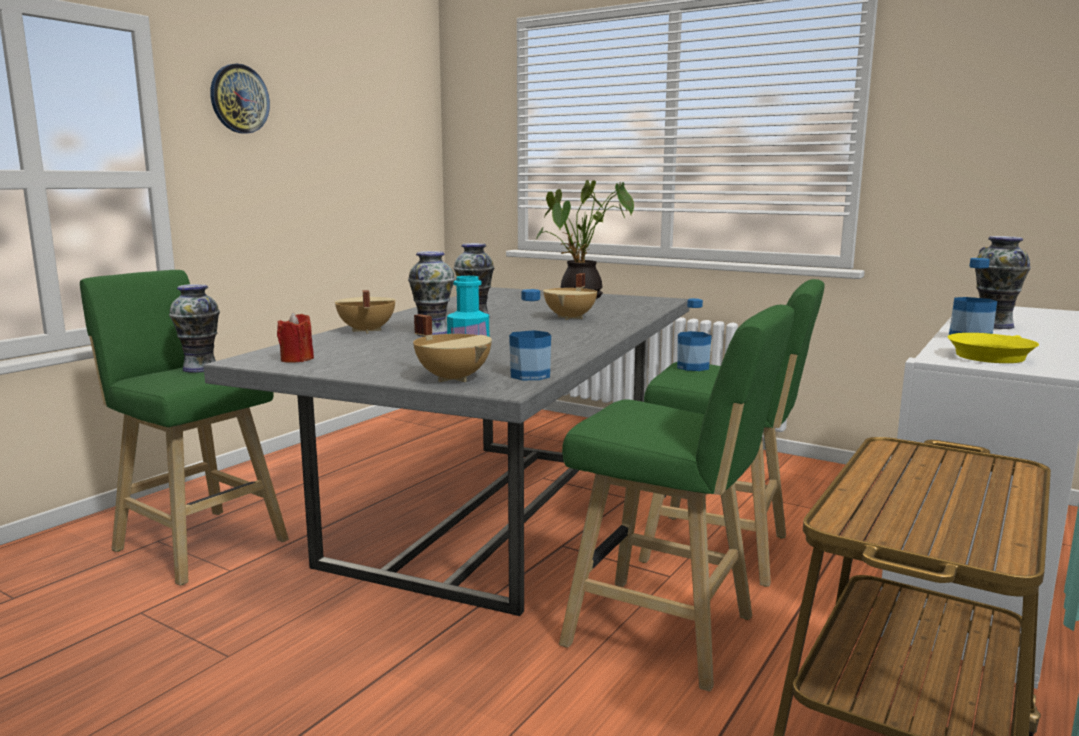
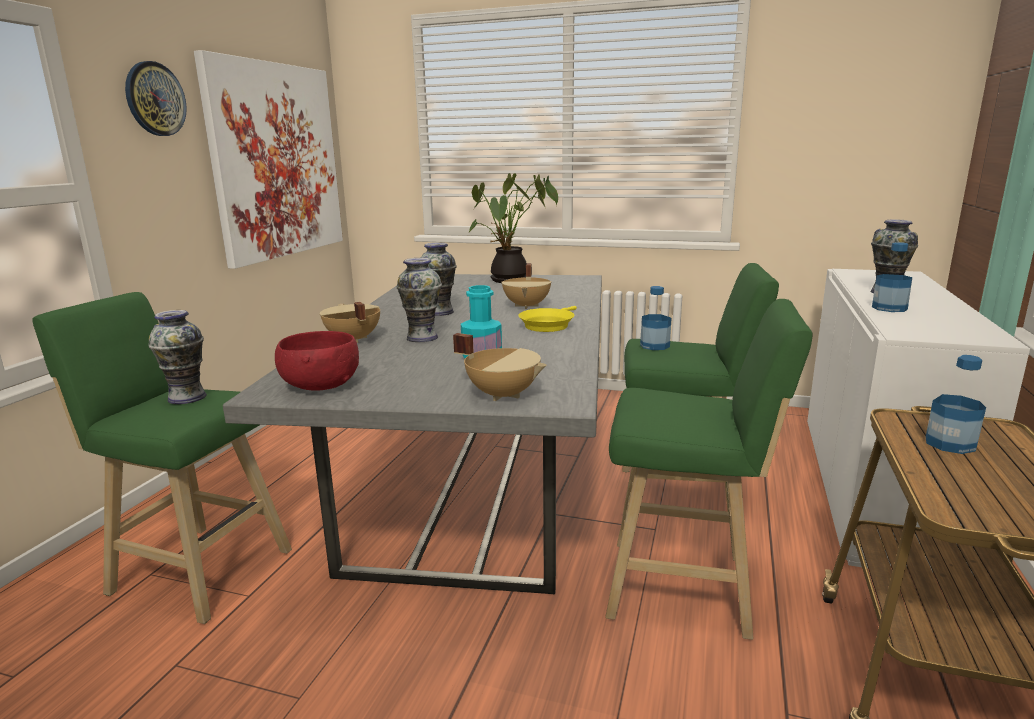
camera: 15 degrees left, 5 degrees up
(297, 359) = (320, 386): red candle -> red bowl
(364, 165) = (276, 161): none -> picture
(530, 375) = (569, 382): bottle -> bottle (949, 443)
(991, 355) = (930, 326): yellow frying pan -> yellow frying pan (548, 325)

